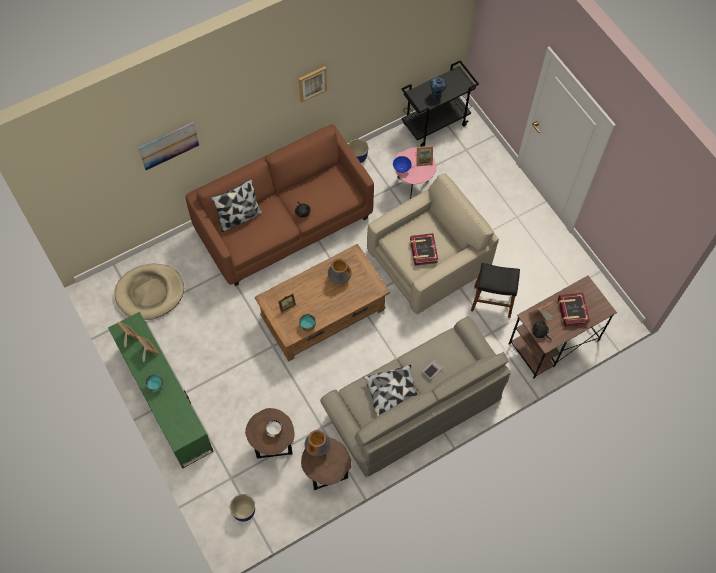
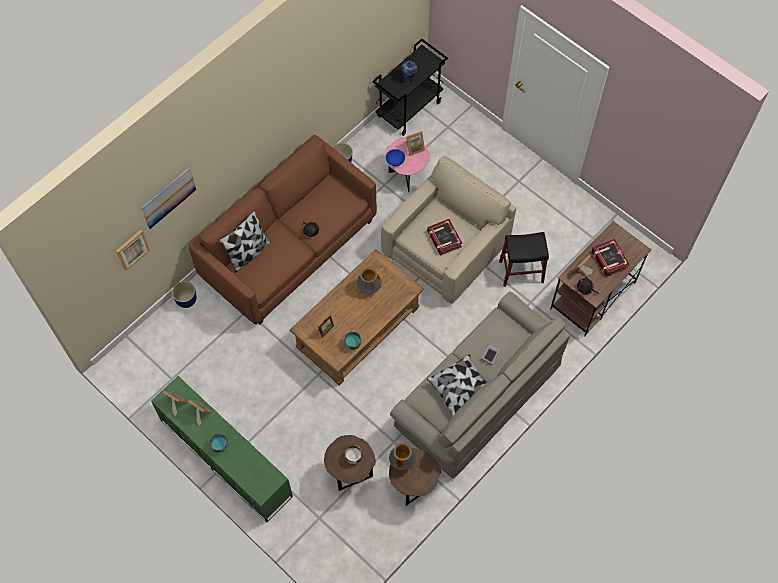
camera: 15 degrees left, 0 degrees up
(150, 293) = (174, 355): beige dog bed -> none
(244, 511) = (343, 547): planter -> planter (186, 300)
(312, 83) = (292, 98): picture -> picture (132, 249)

